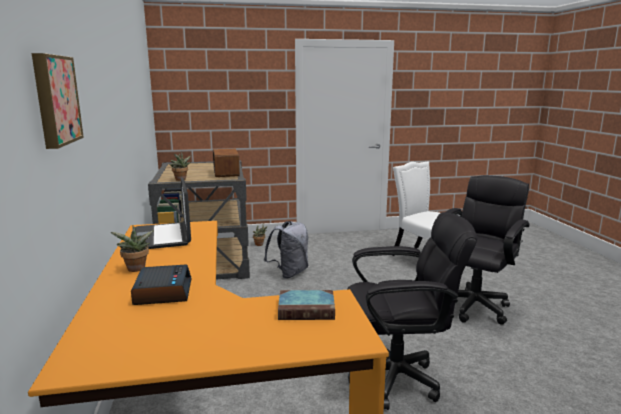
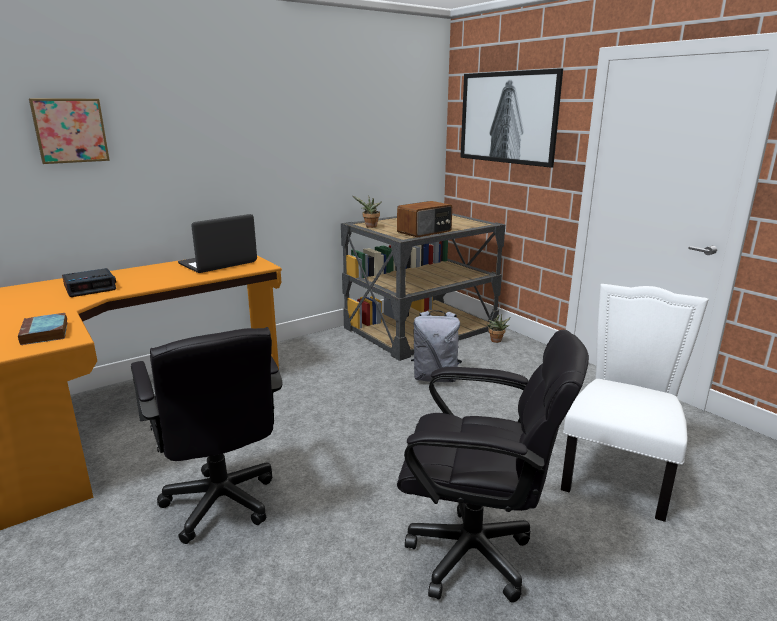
camera: 65 degrees right, 5 degrees up
(136, 270) = (136, 273): potted plant -> none
(223, 82) = (507, 117): none -> picture

